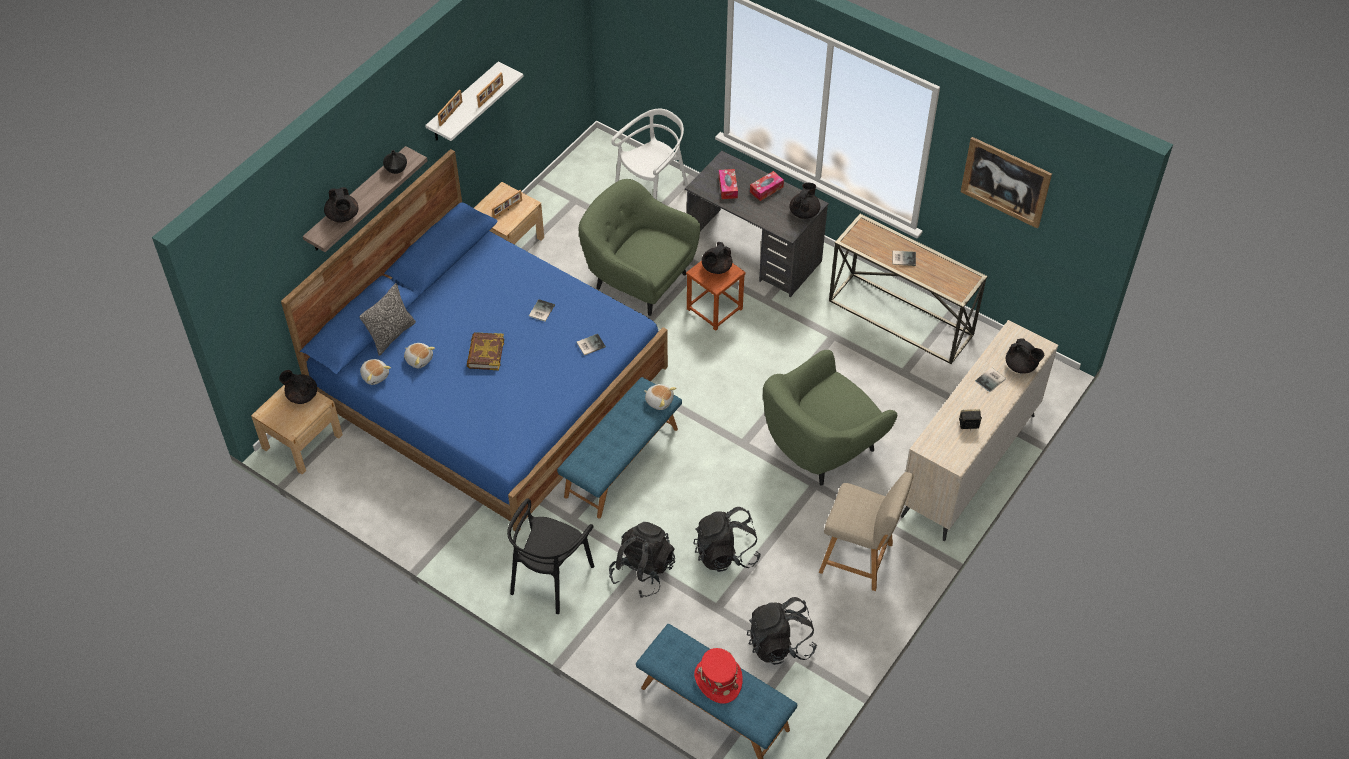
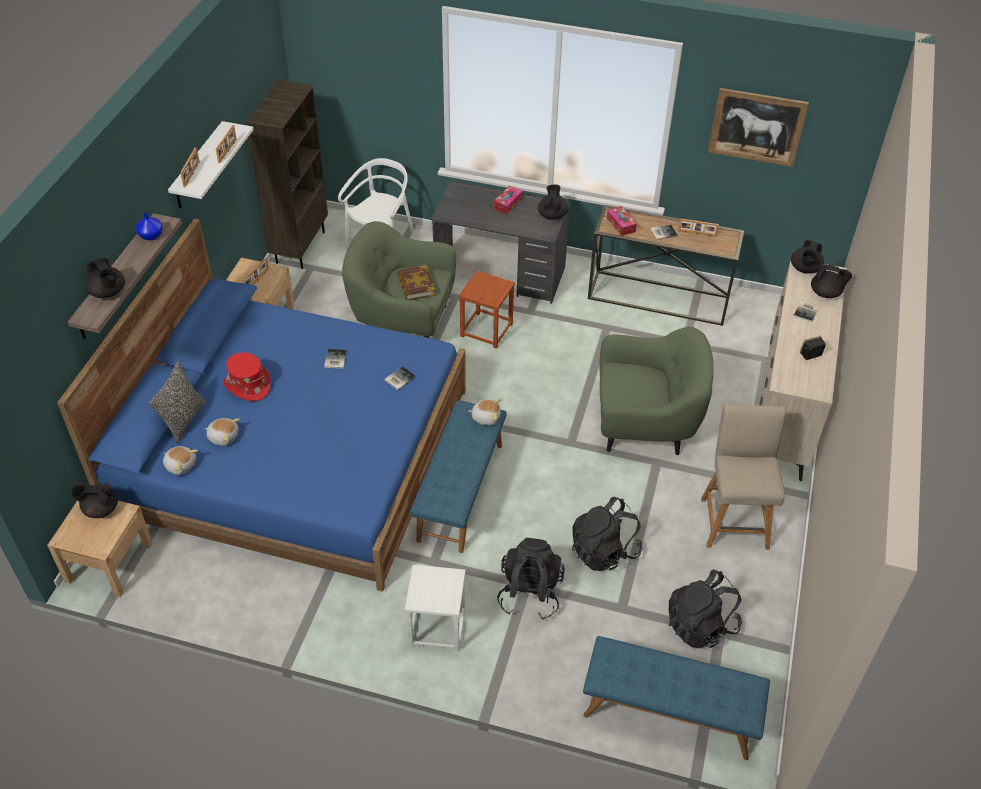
camera: 20 degrees left, 5 degrees down
(395, 169) = (150, 236): black vase -> blue vase
(485, 353) = (294, 413): book -> book (416, 286)
(550, 577) = (436, 628): black chair -> white stool
(572, 175) = (300, 247): none -> brown bookcase
(716, 268) = (486, 285): black teapot -> black teapot (805, 269)
(718, 680) = (680, 680): red hat -> red hat (247, 385)
(728, 187) = (471, 210): tissue box -> tissue box (621, 225)
(821, 446) = (645, 426): green armchair -> green armchair turned 120 degrees counterclockwise
(860, 559) = (734, 520): beige chair -> beige chair turned 90 degrees counterclockwise
(937, 268) = (697, 234): none -> picture frame

